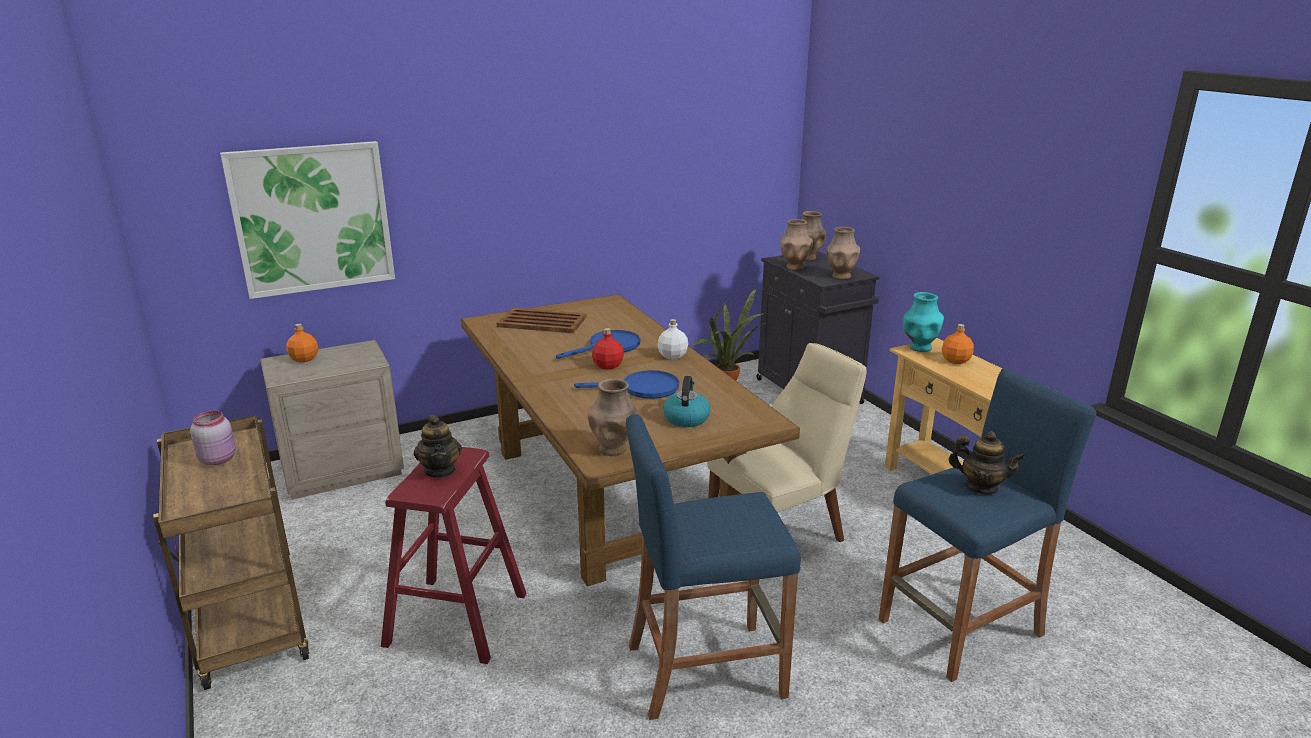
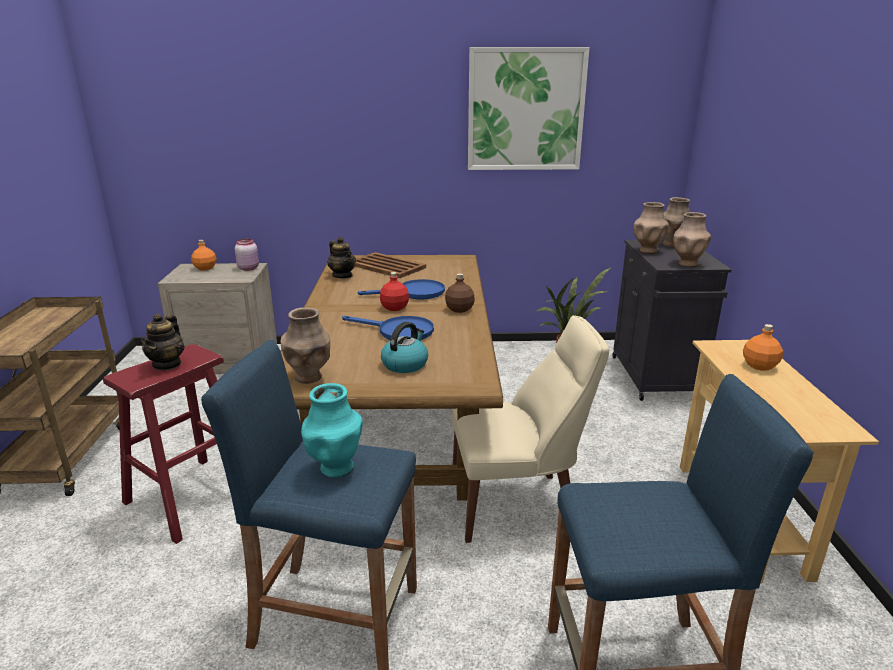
camera: 25 degrees right, 0 degrees up
(218, 459) = (48, 323): pink jar -> pink jar (249, 268)
(312, 219) = (225, 158): picture -> picture (525, 110)
(673, 356) = (460, 309): white bottle -> brown bottle
(919, 348) = (728, 346): turquoise vase -> turquoise vase (335, 468)
(981, 487) = (654, 513): teapot -> teapot (342, 275)

